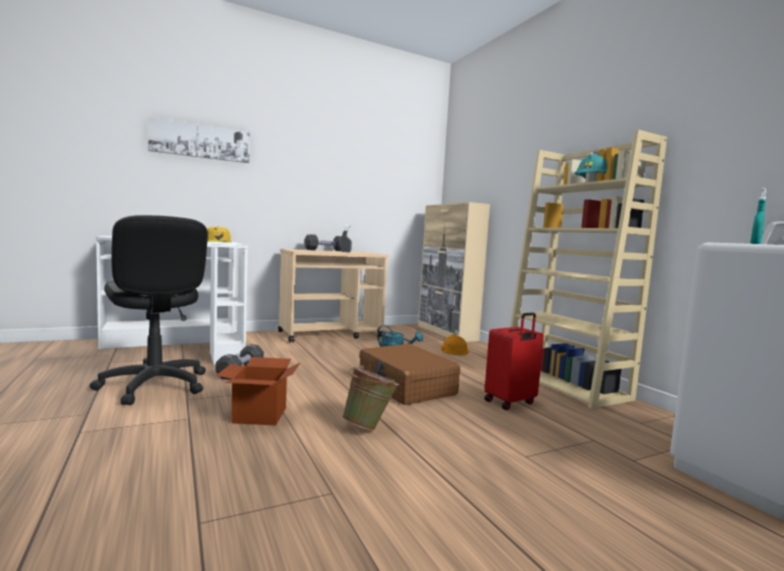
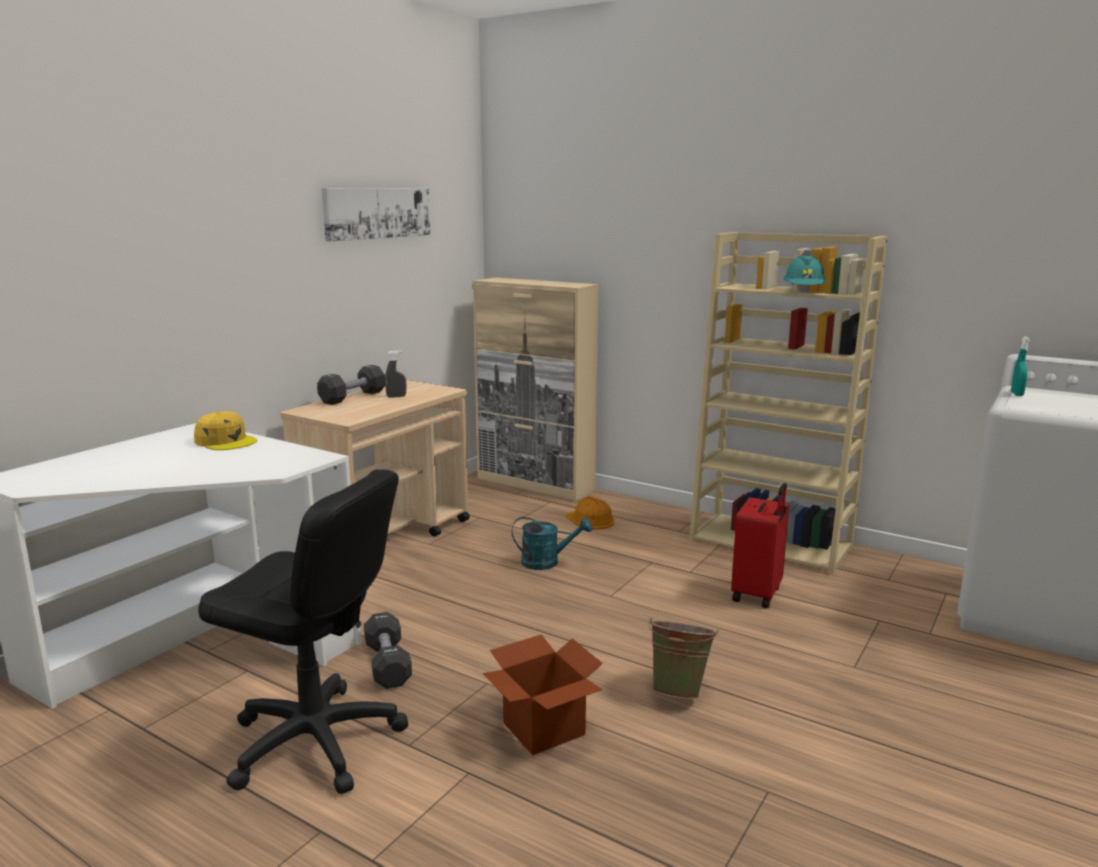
camera: 30 degrees left, 10 degrees up
(201, 141) = (117, 236): picture -> picture (377, 213)
(406, 386) = (628, 610): brown suitcase -> none

